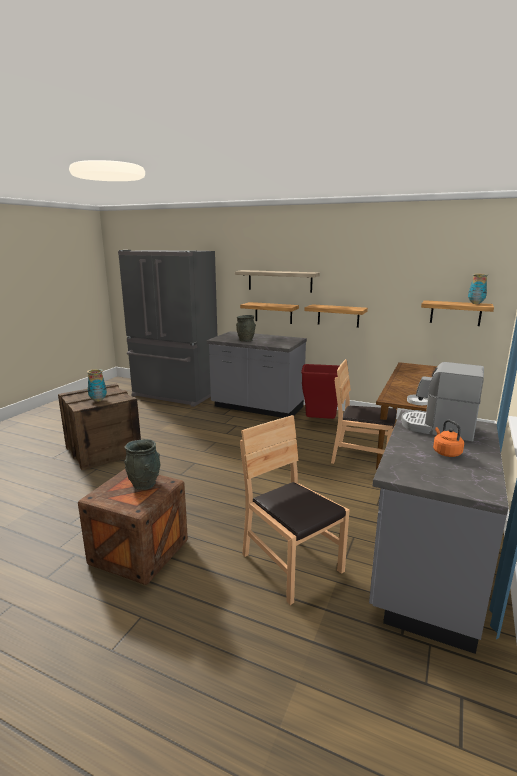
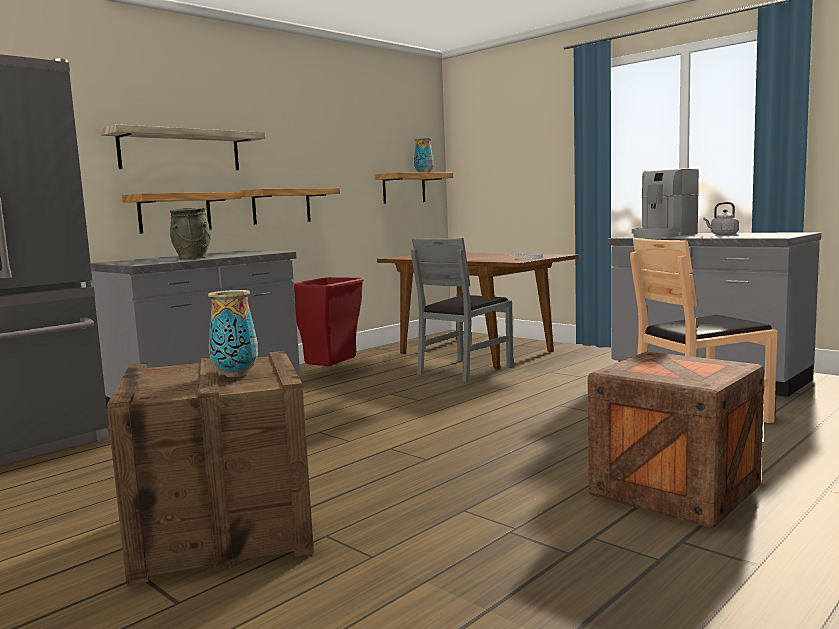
camera: 70 degrees left, 10 degrees down
(144, 484) = (657, 363): grey vase -> none
(362, 458) = (464, 370): brown chair -> grey chair
(446, 452) = (722, 234): orange kettle -> grey kettle

